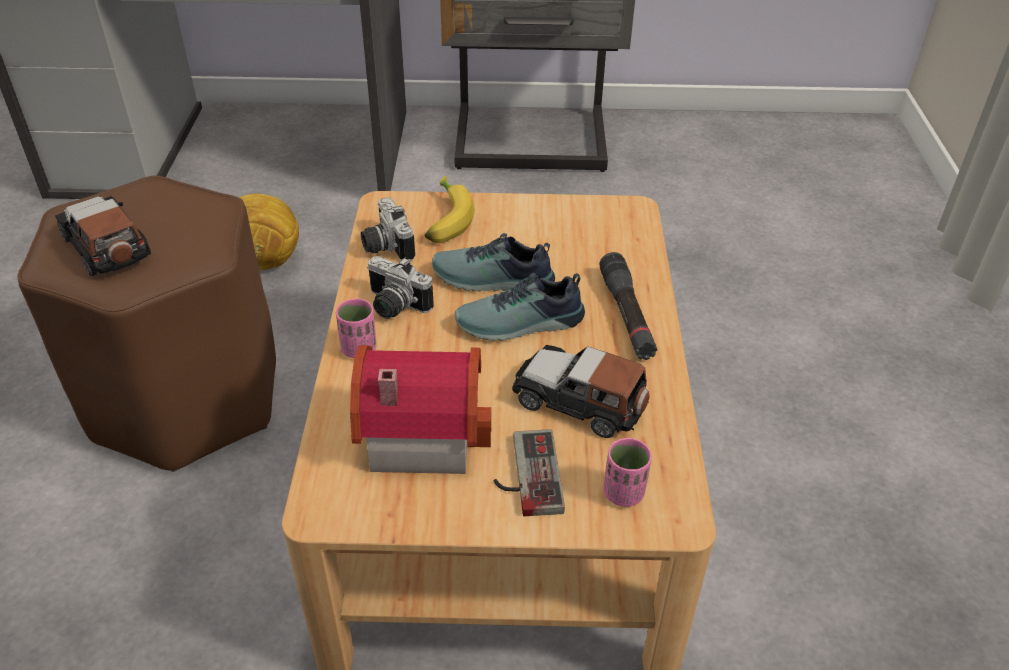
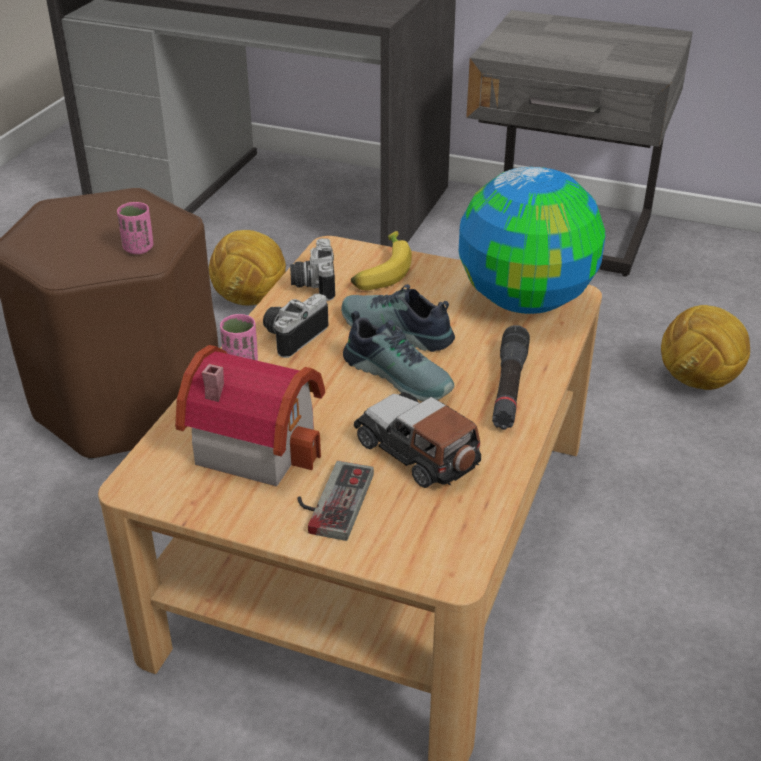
camera: 20 degrees right, 5 degrees down
(107, 247) = (69, 237): toy car -> none
(393, 306) = (291, 335): camera -> camera turned 75 degrees clockwise
(520, 324) = (400, 374): shoe -> shoe turned 150 degrees counterclockwise
(595, 223) = (526, 300): none -> globe
(623, 493) = (413, 538): pink cup -> pink cup (138, 248)
(707, 259) = (698, 382): none -> football

